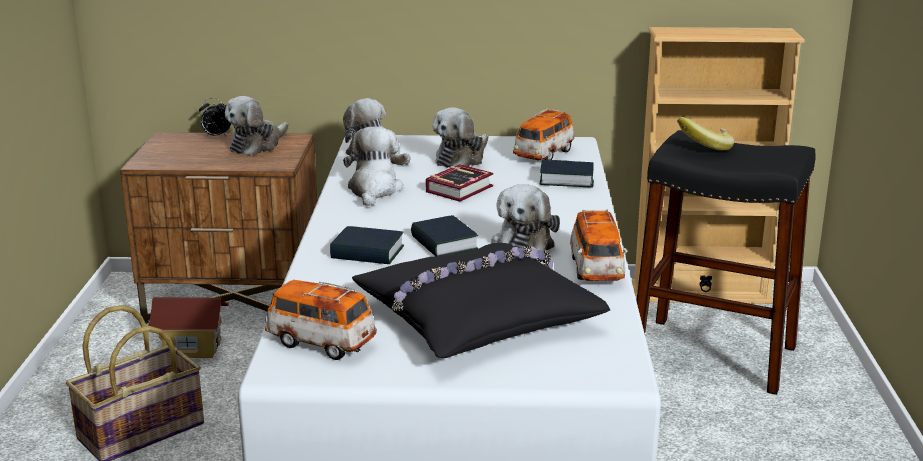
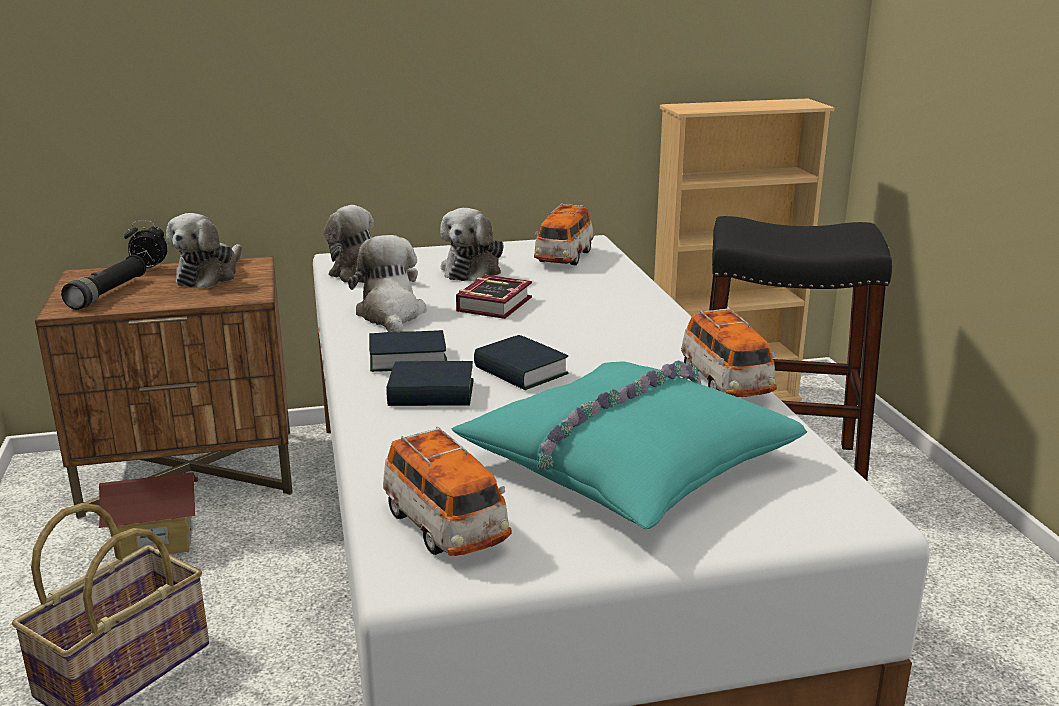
camera: 15 degrees left, 0 degrees up
(178, 154) = (108, 294): none -> black flashlight
(320, 343) = (445, 527): toy car -> toy car turned 135 degrees counterclockwise
(477, 316) = (627, 461): black pillow -> turquoise pillow
(524, 243) = (616, 360): plush toy -> none
(566, 180) = (610, 283): book -> book (407, 359)
(704, 147) = (764, 232): banana -> none

